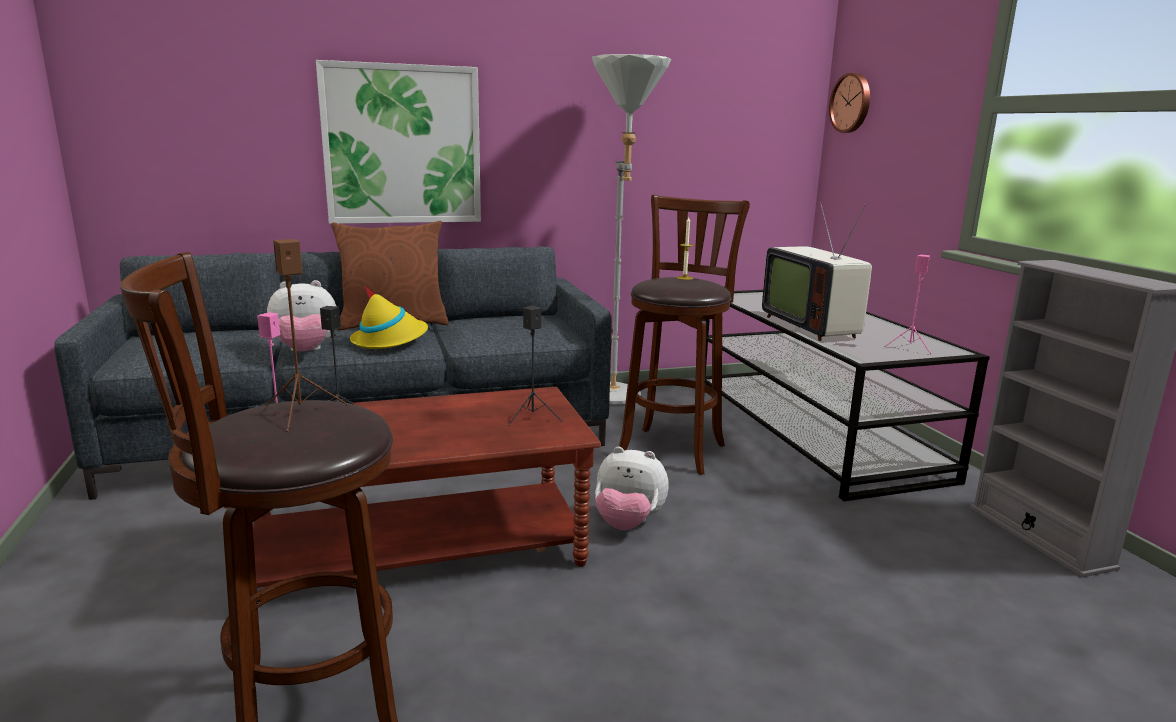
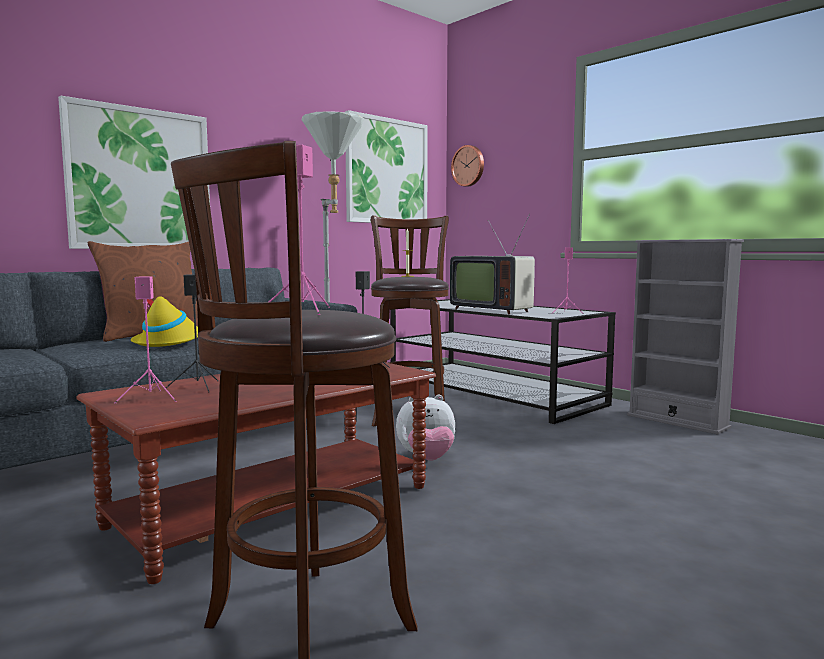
camera: 25 degrees left, 10 degrees down
(301, 413) = (303, 311): brown speaker -> pink speaker
(305, 352) = (93, 354): plush toy -> none
(727, 114) = (387, 171): none -> picture

